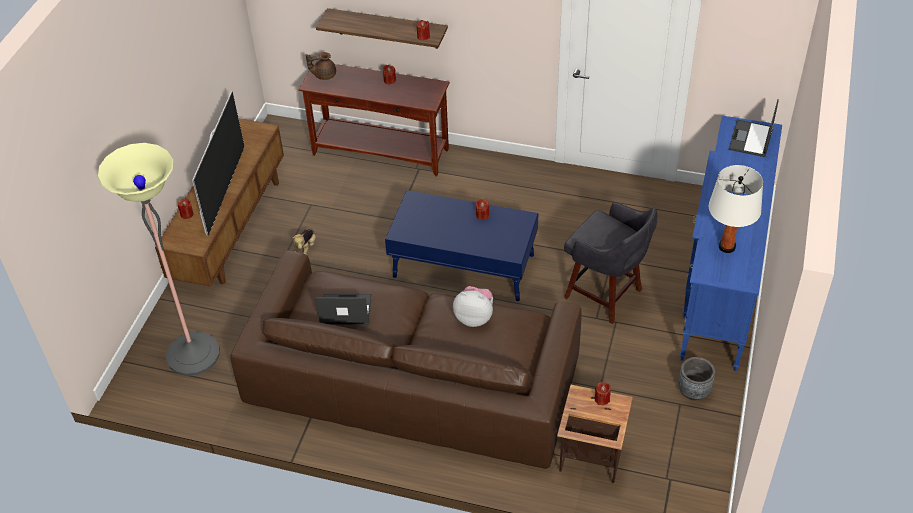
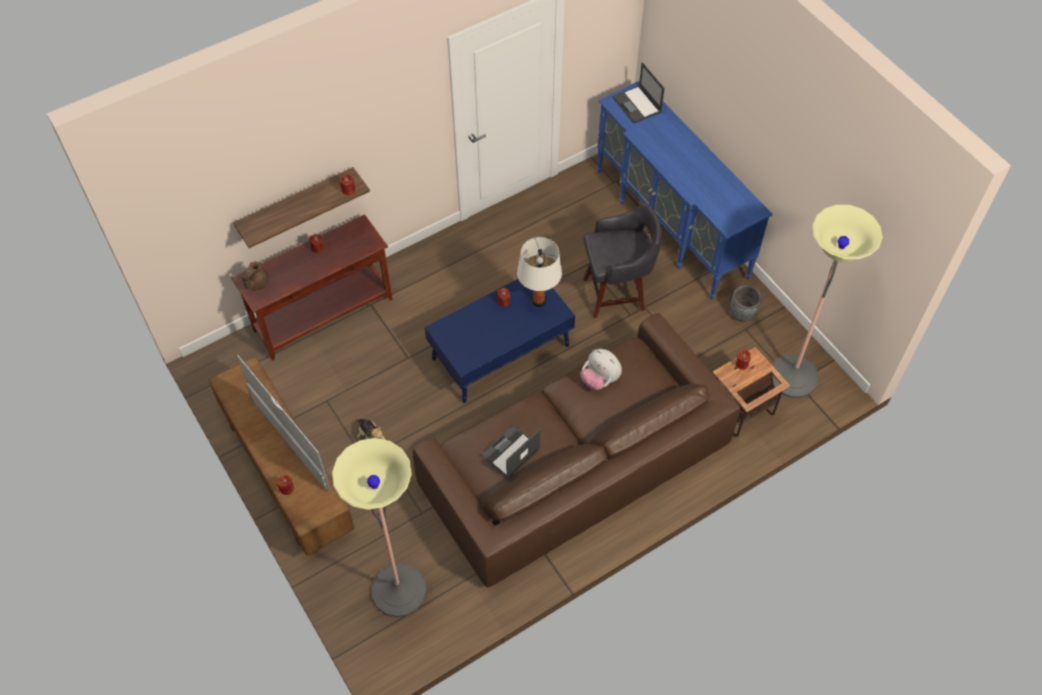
camera: 50 degrees left, 10 degrees up
(474, 317) = (600, 379): plush toy -> plush toy turned 105 degrees counterclockwise
(672, 472) = (793, 377): none -> floor lamp
(727, 247) = (718, 196): white table lamp -> white table lamp (539, 300)

